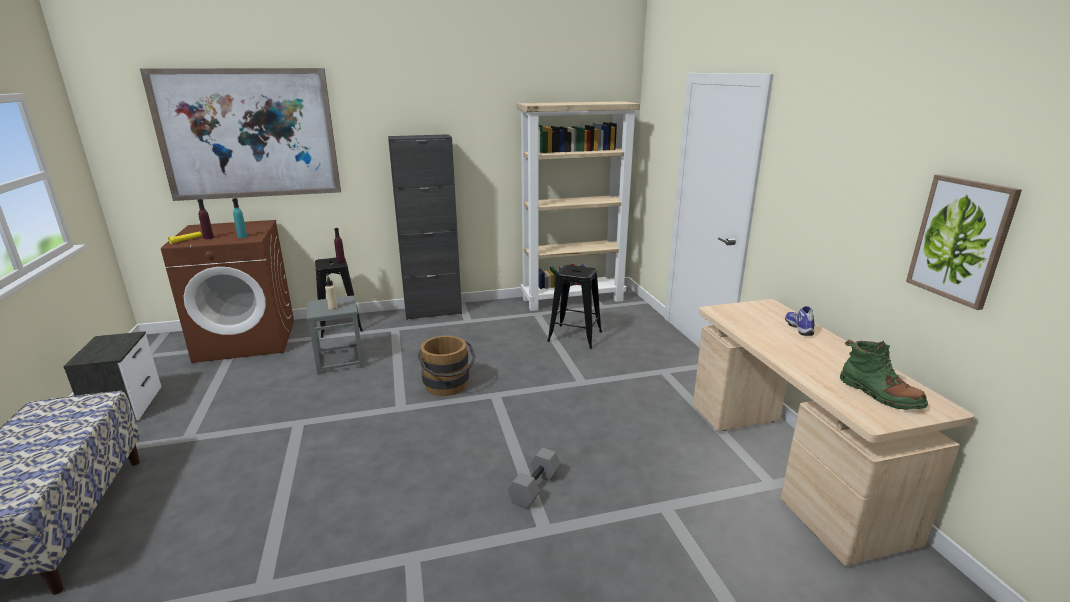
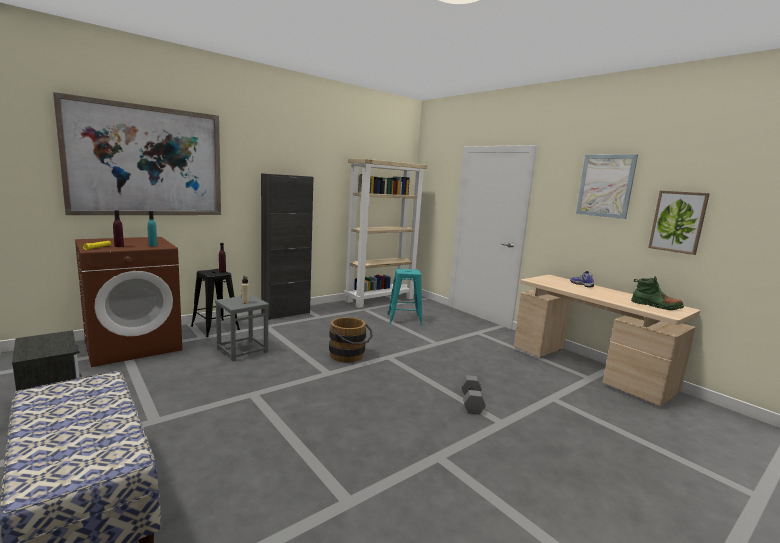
camera: 25 degrees left, 10 degrees down
(574, 336) = (404, 319): black stool -> turquoise stool
(857, 156) = (605, 185): none -> picture

